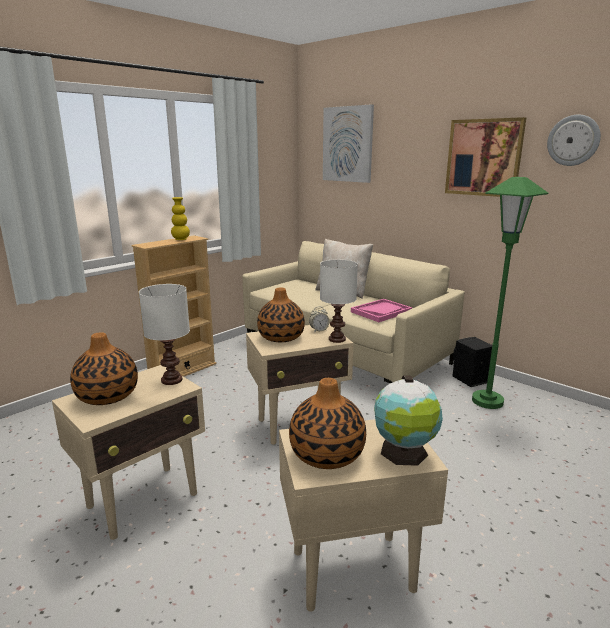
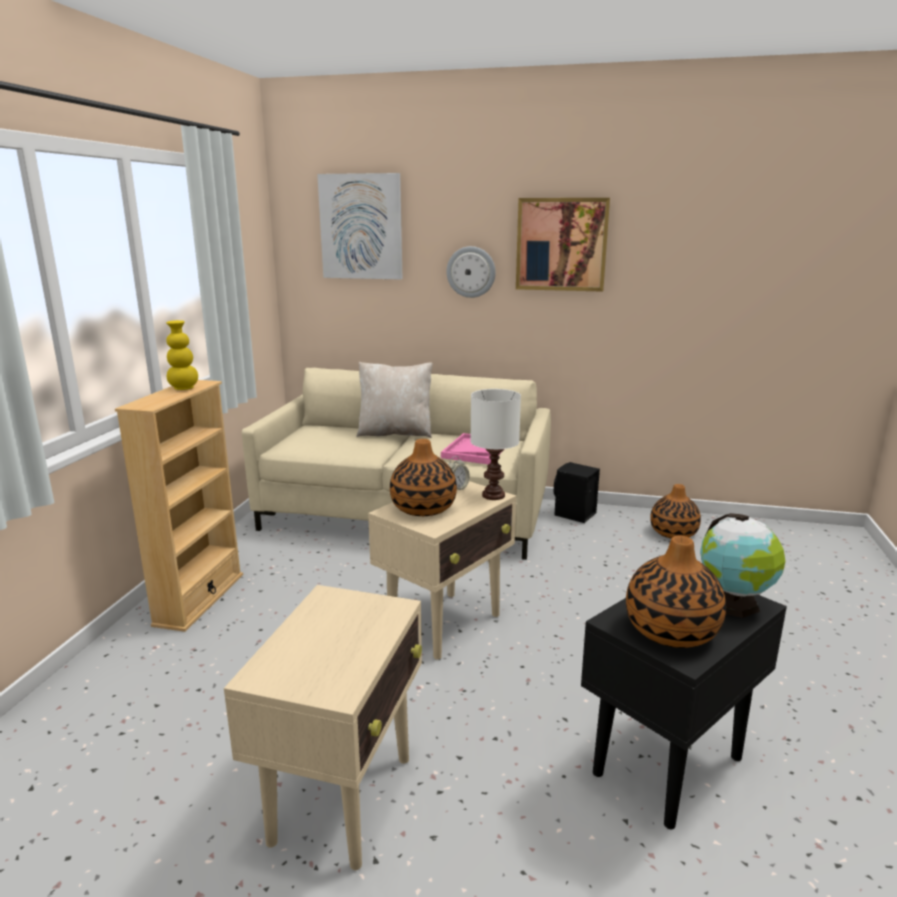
camera: 30 degrees left, 0 degrees up
(107, 396) = (305, 653): vase -> vase (673, 533)
(172, 380) = (366, 602): white table lamp -> none
(351, 571) = (666, 767): beige side table -> black side table
(487, 401) = (613, 534): green floor lamp -> none
(573, 140) = (664, 225): wall clock -> wall clock (471, 272)

